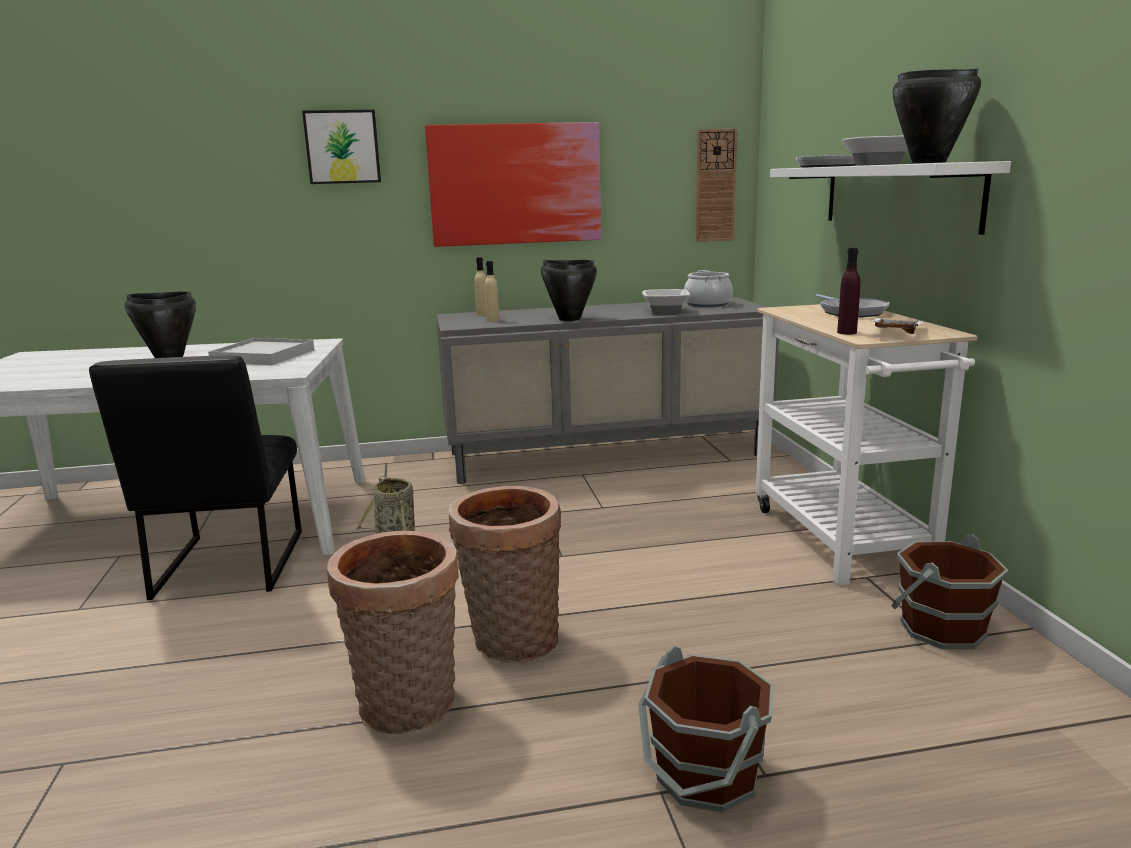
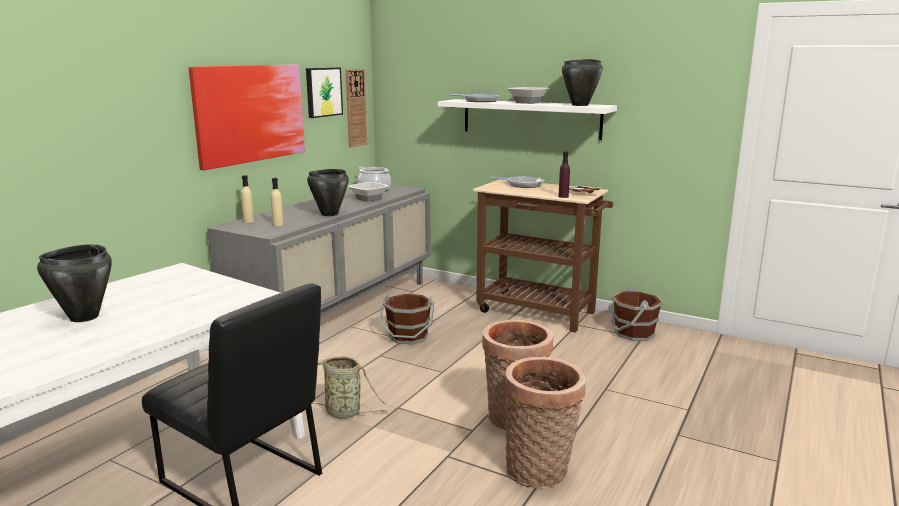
camera: 50 degrees left, 0 degrees up
(263, 356) = (175, 291): white tray -> none
(342, 147) = (125, 87): picture -> picture (323, 92)
(705, 775) = (677, 421): brown bucket -> brown bucket (408, 336)
(841, 539) = (538, 312): white cart -> brown cart

